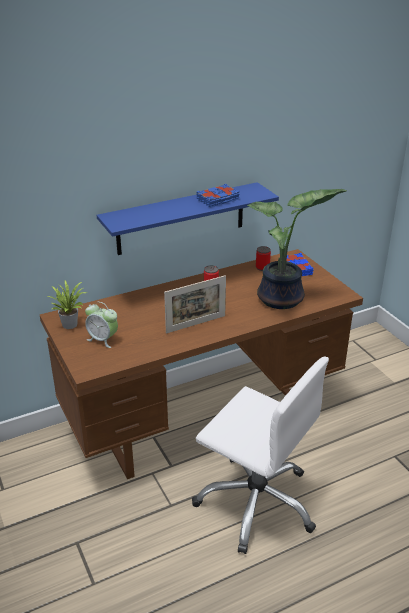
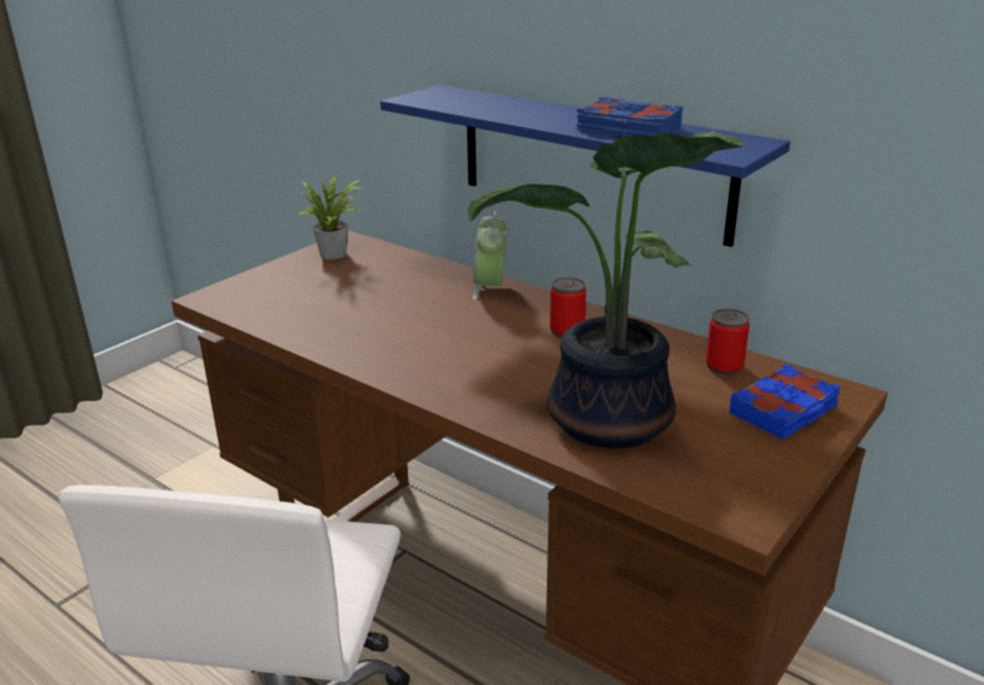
camera: 65 degrees right, 5 degrees down
(103, 339) = (306, 286): alarm clock -> alarm clock (490, 288)
(196, 324) = (415, 349): picture frame -> none

